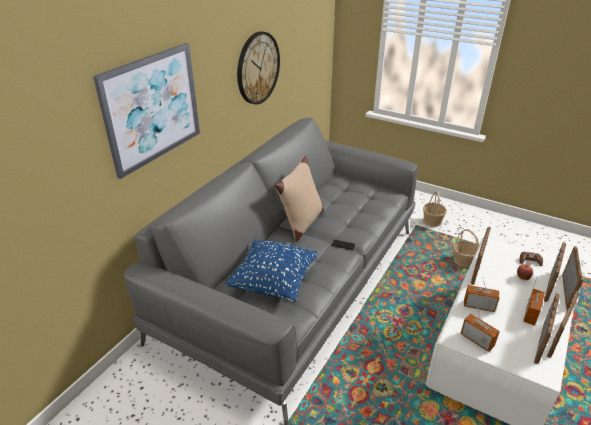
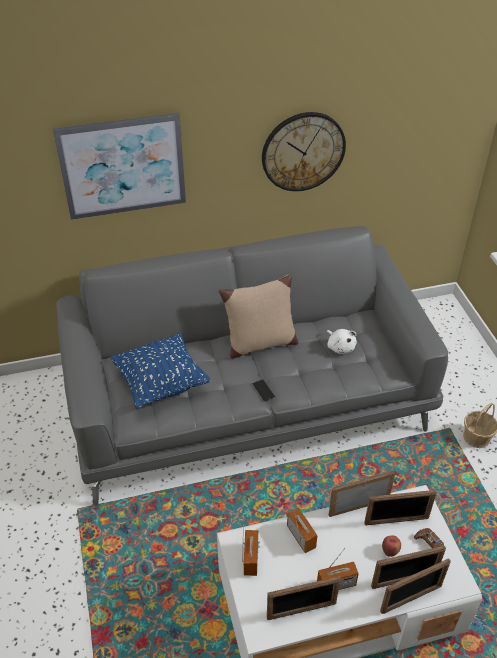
camera: 45 degrees right, 10 degrees up
(348, 198) = (340, 347): none -> white plush toy
(463, 261) = (442, 503): basket -> none
(556, 338) = (322, 621): picture frame -> picture frame (396, 521)

